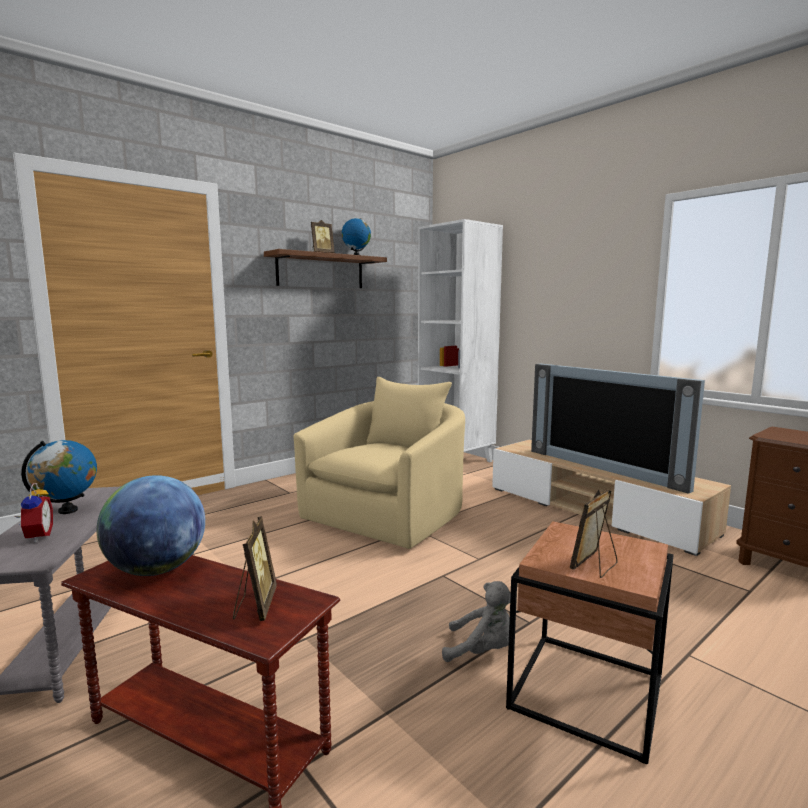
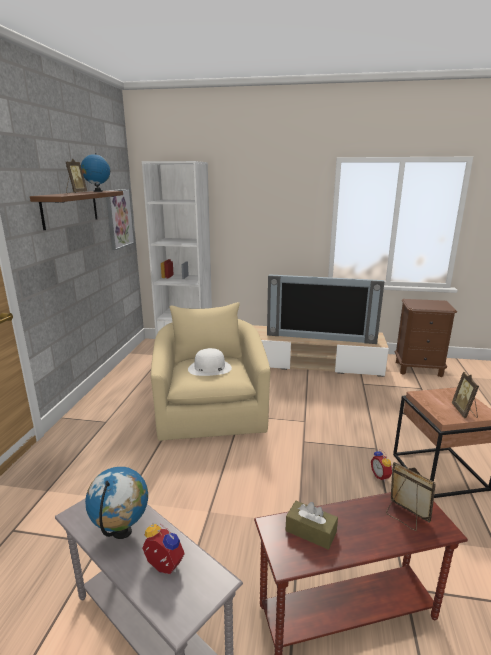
camera: 40 degrees left, 10 degrees up
(157, 570) = (310, 531): globe -> brown tissue box
(375, 449) = (209, 368): none -> white hat
(401, 294) = (119, 218): none -> picture
(482, 651) = (381, 476): grey plush toy -> alarm clock

